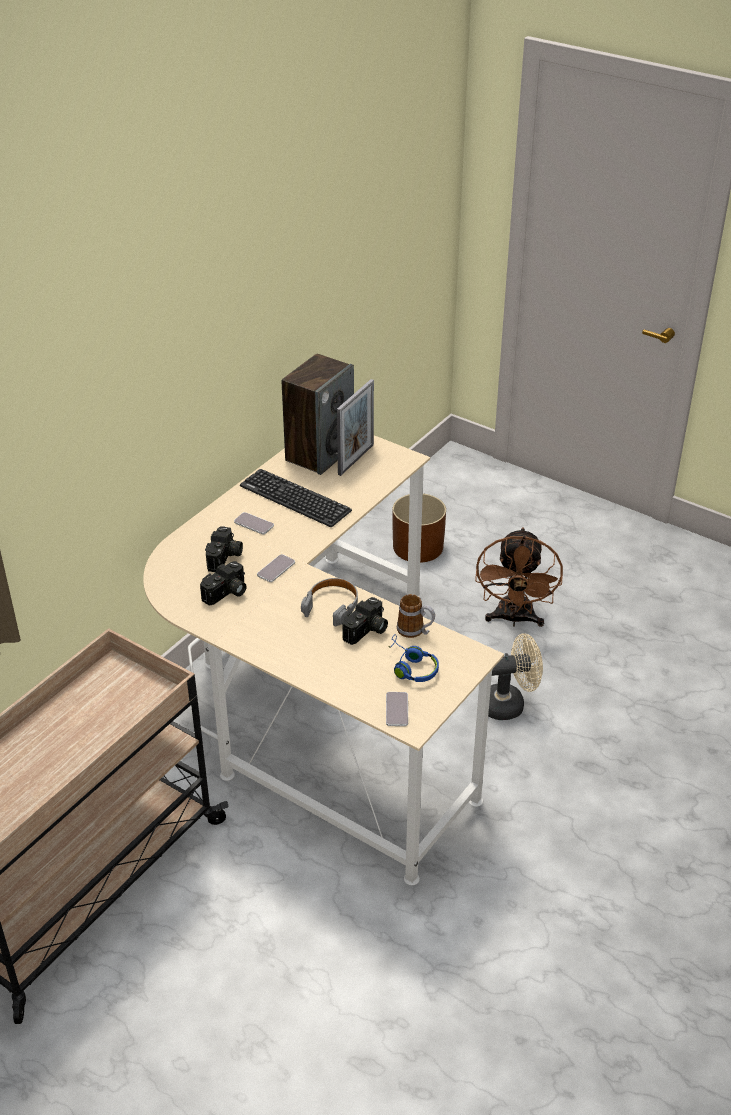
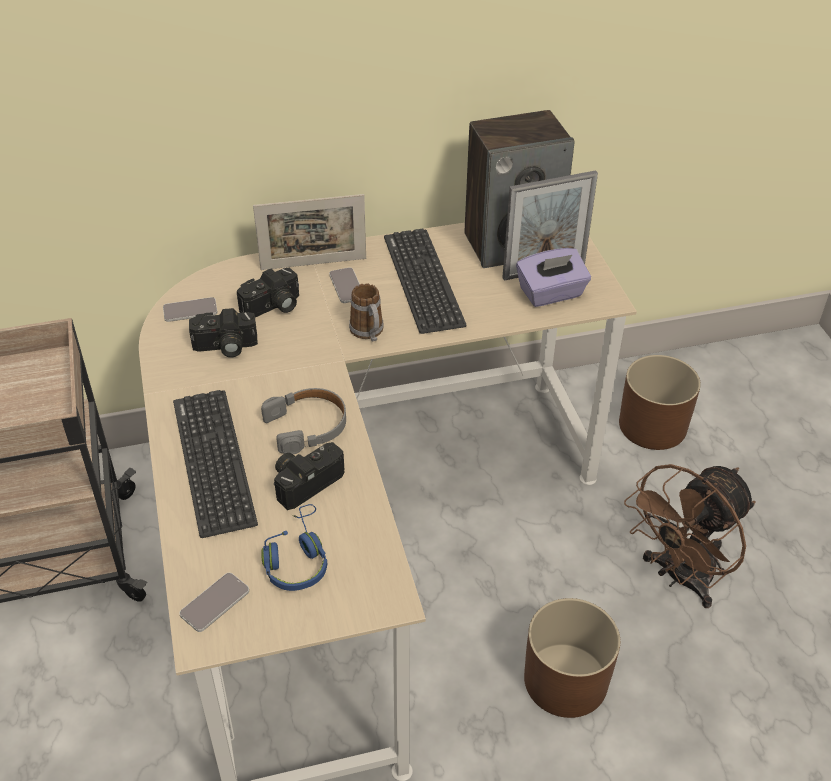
camera: 40 degrees right, 5 degrees up
(216, 522) = (313, 264): none -> picture frame
(276, 569) = (305, 348): phone -> phone (190, 310)
(304, 651) = (213, 461): none -> keyboard
(367, 631) = (305, 481): camera -> camera turned 150 degrees clockwise
(375, 470) = (551, 293): none -> purple tissue box
(415, 631) = (357, 516): mug -> mug (369, 333)
(509, 704) = (565, 679): beige fan -> brown planter

